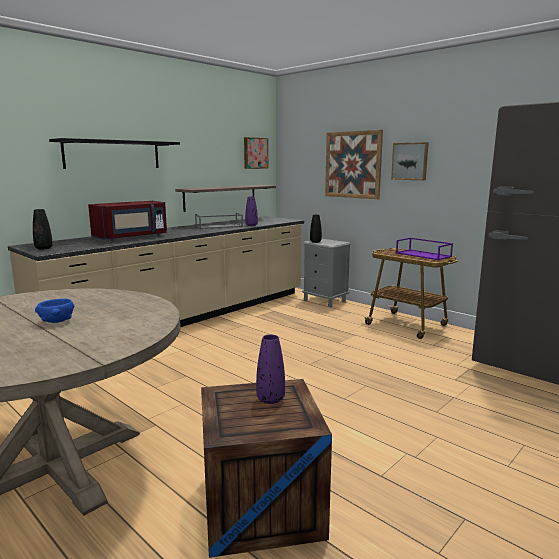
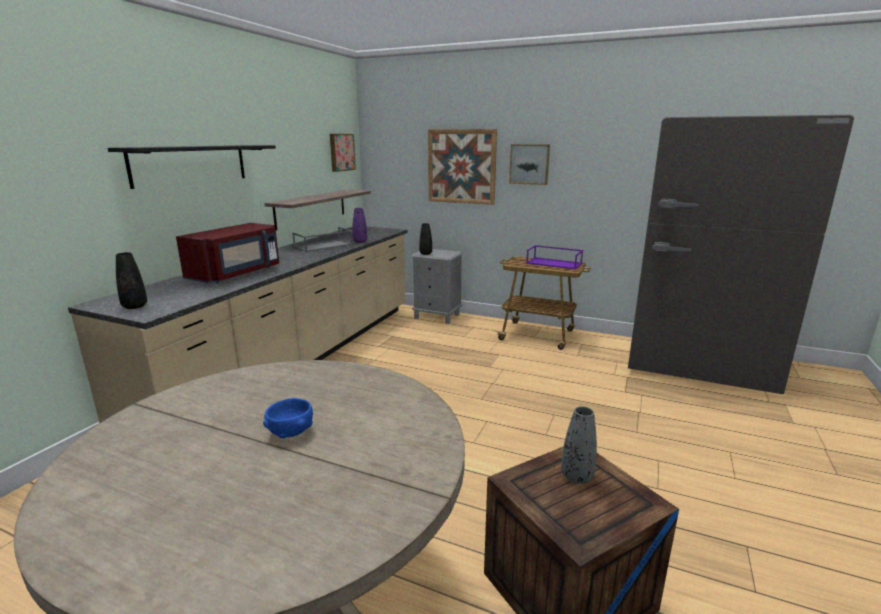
camera: 20 degrees left, 5 degrees up
(270, 399) = (577, 476): purple vase -> grey vase

